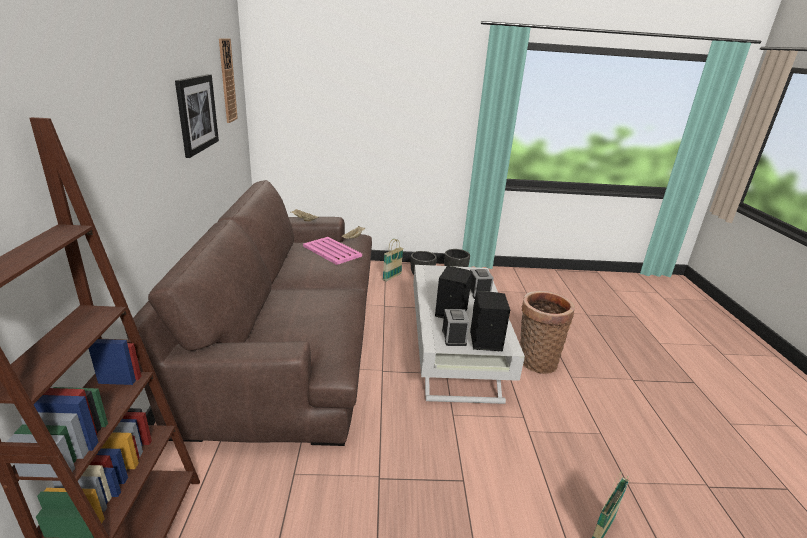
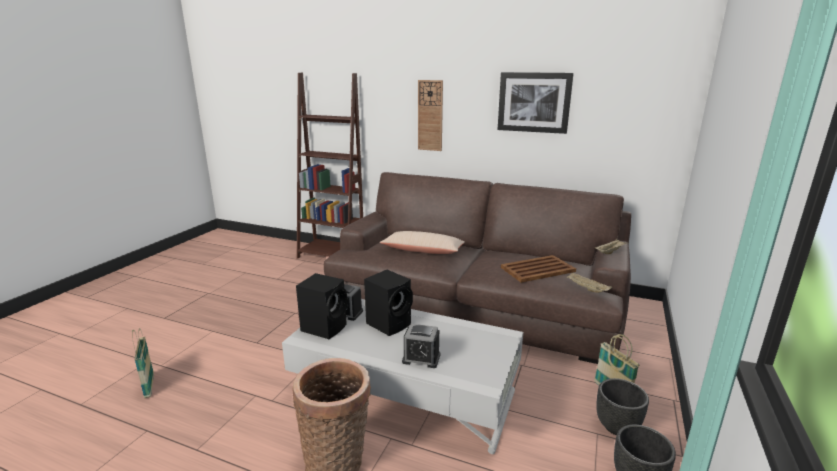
camera: 115 degrees right, 5 degrees down
(227, 81) = (631, 84): wall clock -> wall clock (430, 115)
(312, 307) = (423, 251): none -> beige pillow
(331, 251) = (538, 269): pink tray -> brown tray

